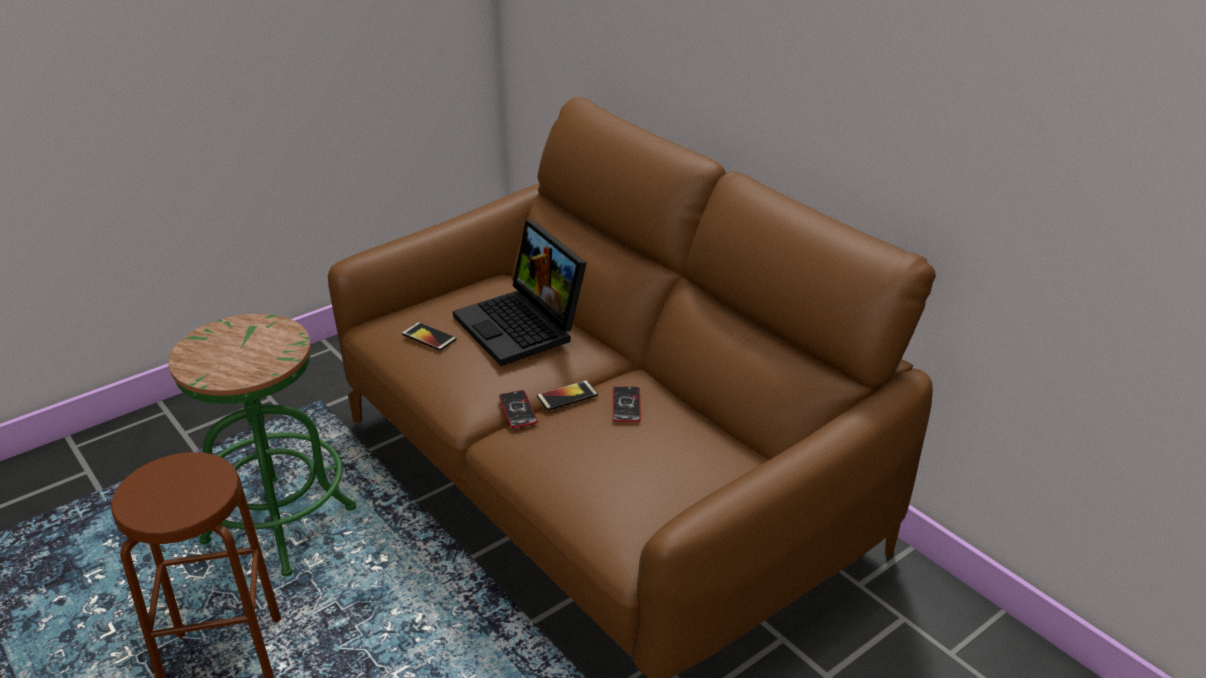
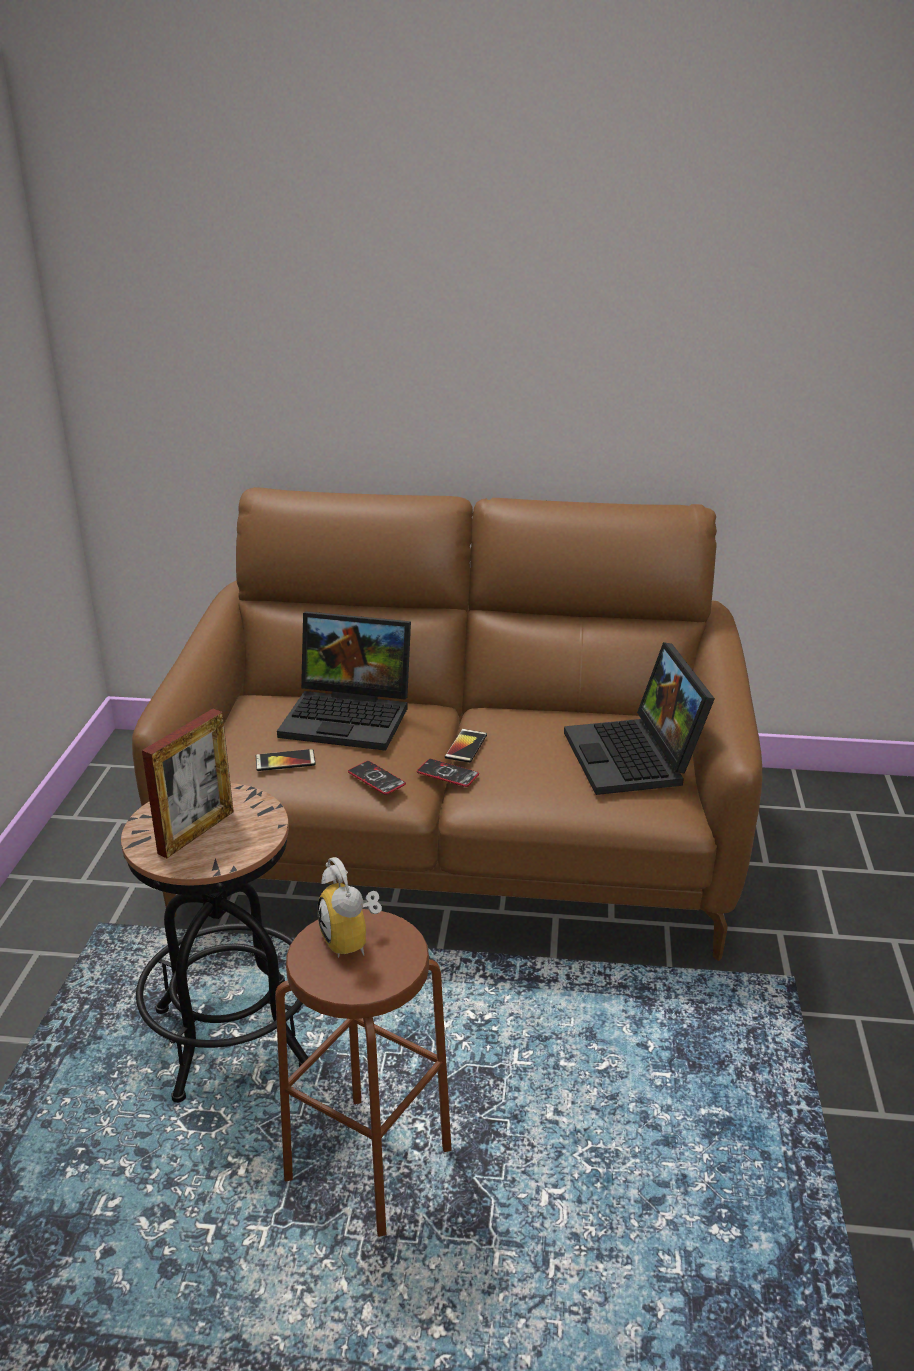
camera: 45 degrees left, 5 degrees down
(187, 480) = (353, 941): none -> alarm clock
(229, 350) = (196, 832): none -> picture frame
(279, 524) = (231, 1037): green stool -> black stool
(626, 405) = (523, 728): phone -> phone (376, 779)
(665, 483) = (636, 758): none -> laptop

